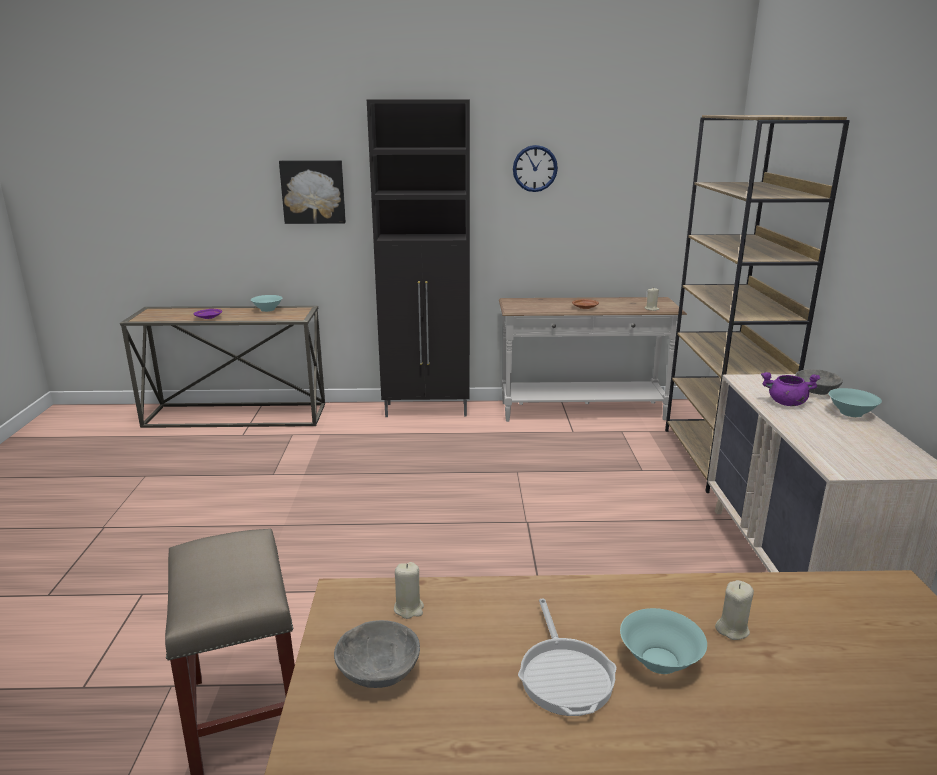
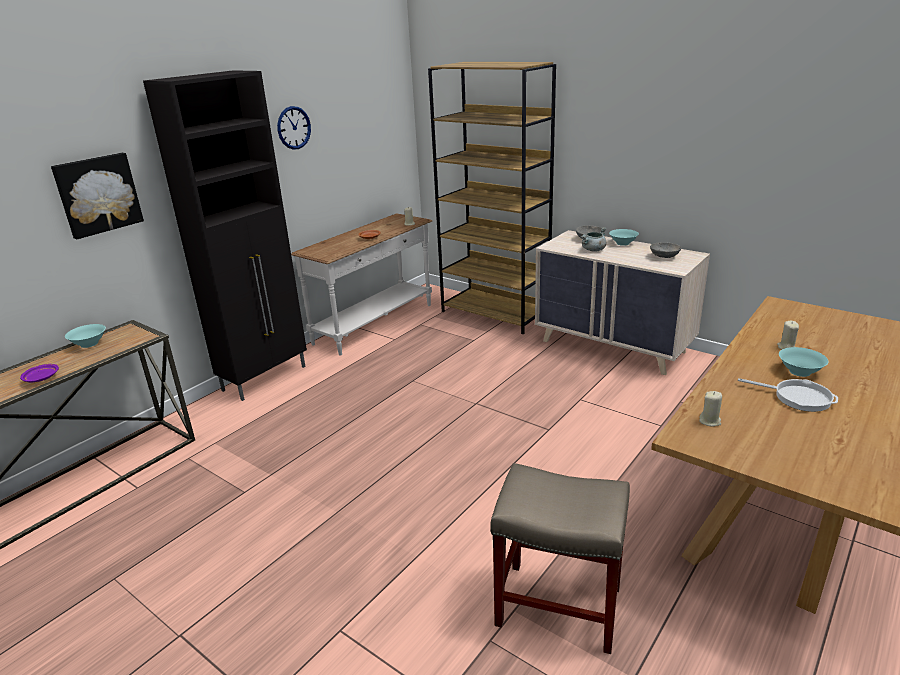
camera: 50 degrees left, 5 degrees up
(377, 673) = (766, 447): grey bowl -> grey bowl (664, 257)
(786, 403) = (593, 250): purple cooking pot -> grey cooking pot

